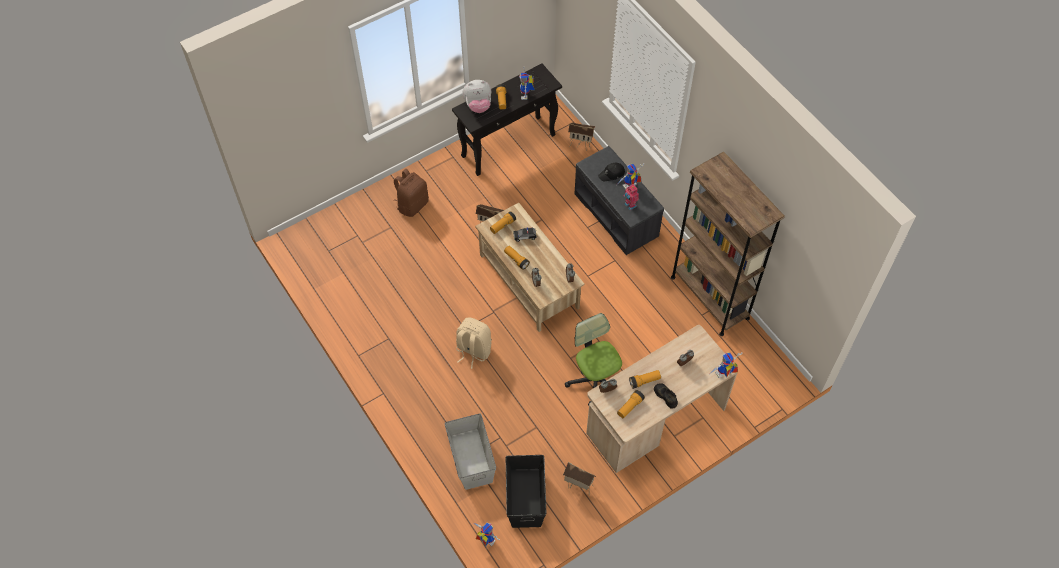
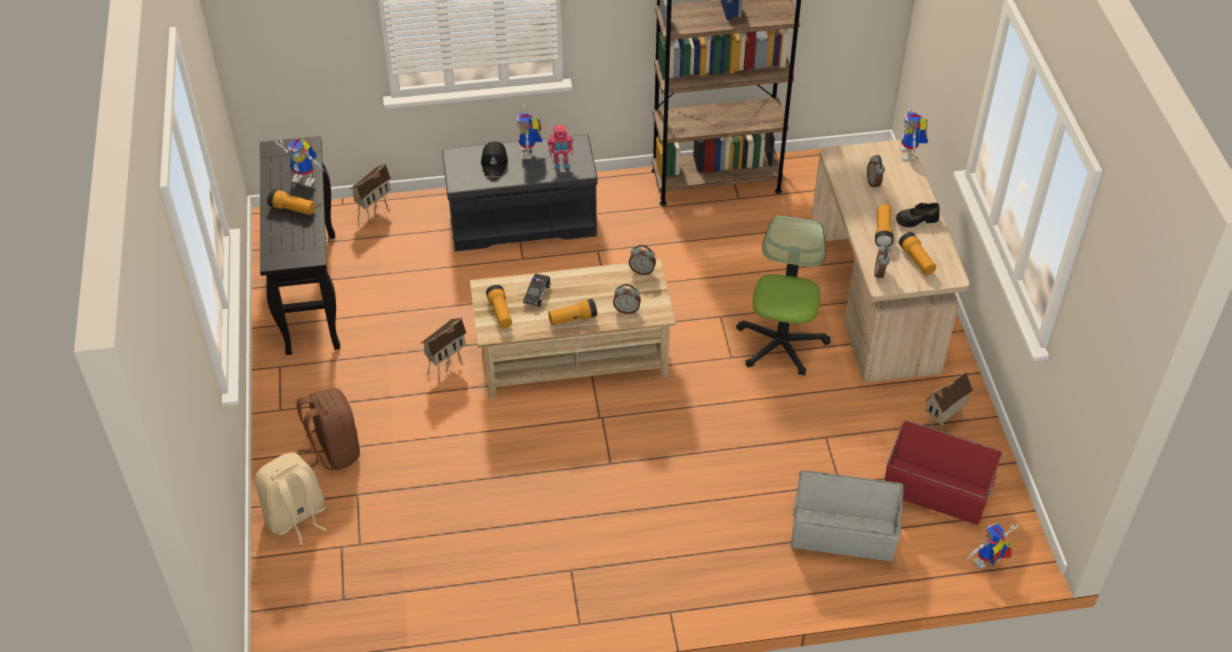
camera: 65 degrees left, 10 degrees down
(473, 350) = (656, 467): beige backpack -> beige backpack (296, 517)
(478, 106) = (281, 239): plush toy -> none
(525, 498) = (936, 492): black storage box -> red storage box
(595, 380) = (781, 344): office chair -> office chair turned 105 degrees clockwise

